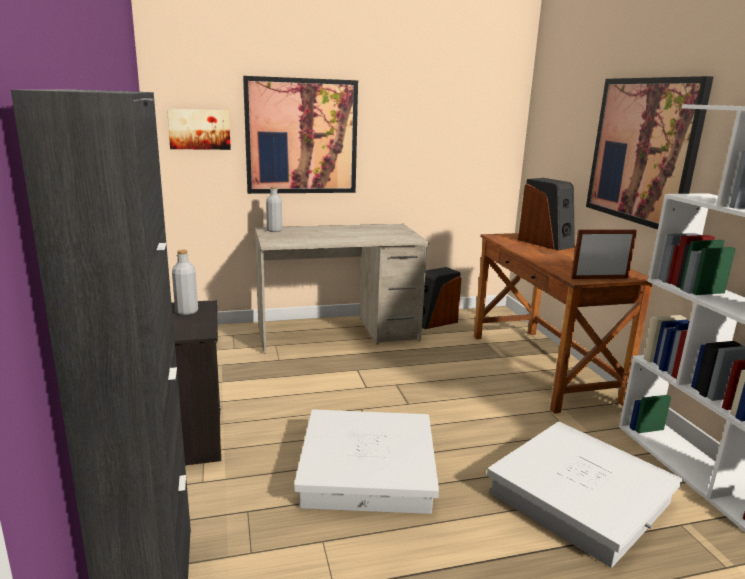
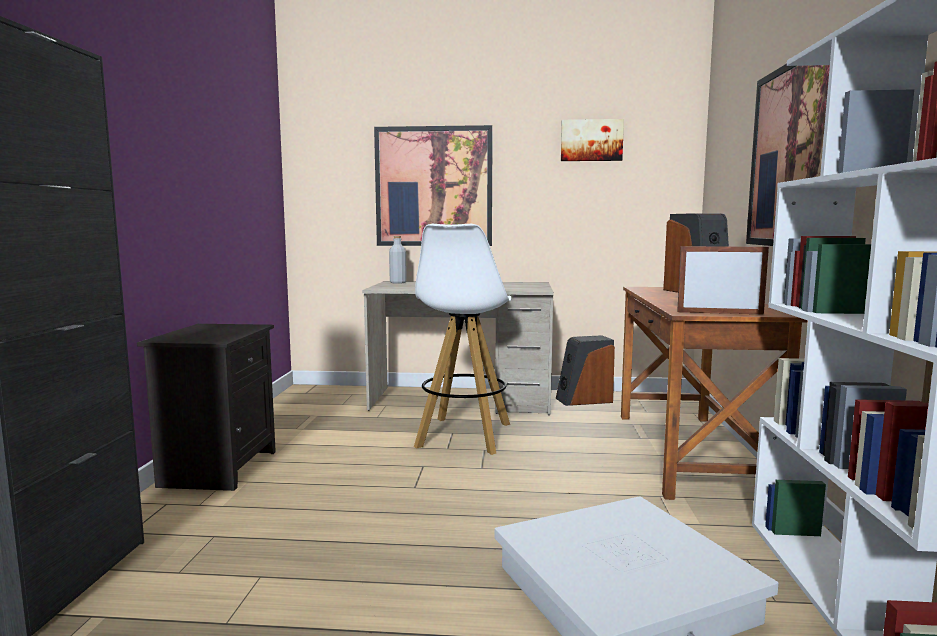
camera: 20 degrees right, 10 degrees down
(186, 311) = (231, 329): grey bottle -> none
(199, 129) = (333, 181): picture -> picture (591, 140)
(368, 470) = (376, 520): white storage box -> none
(369, 371) = (463, 435): none -> white stool

